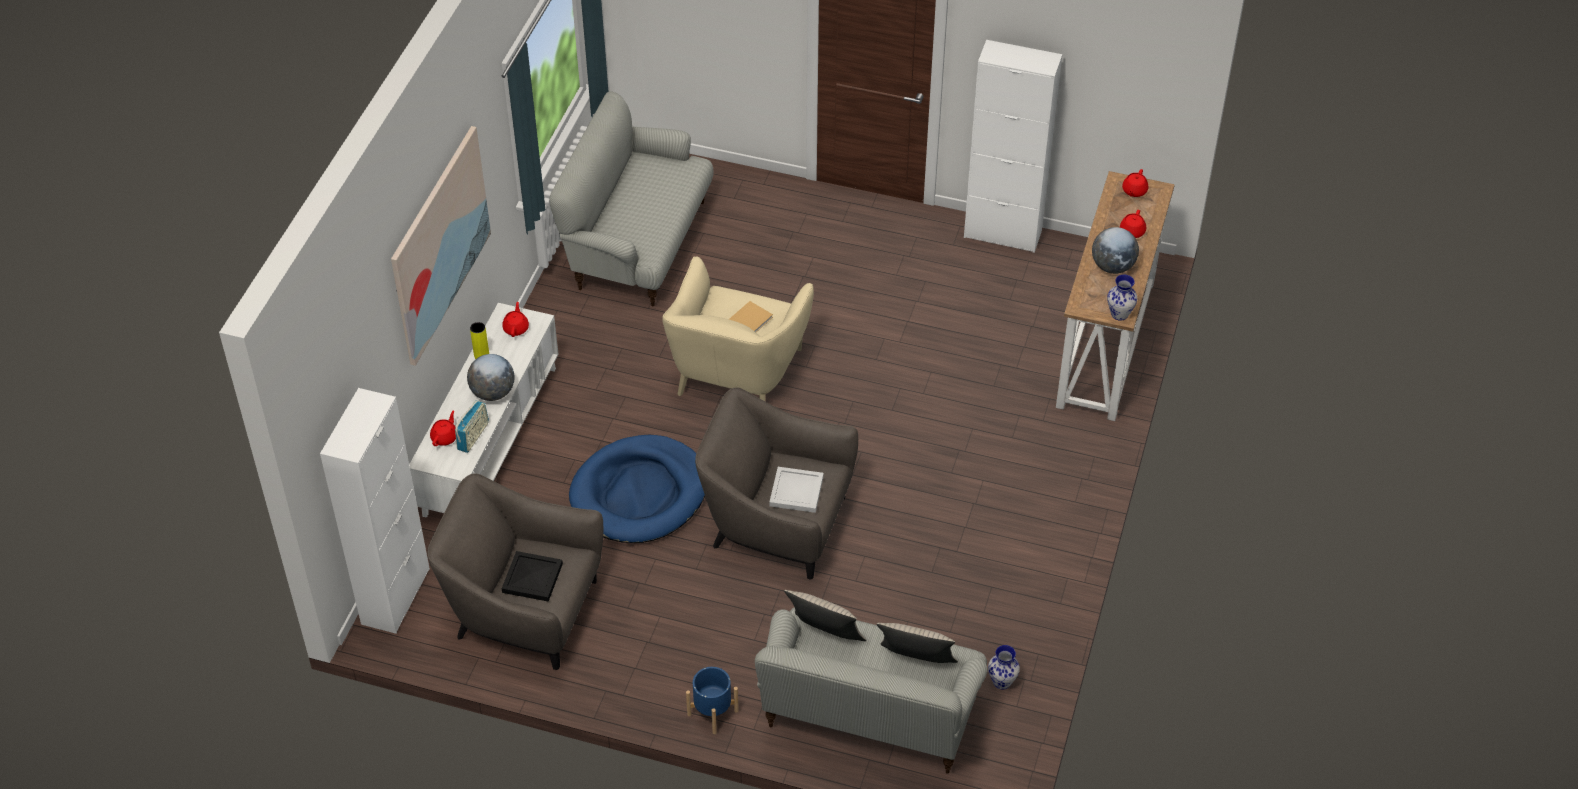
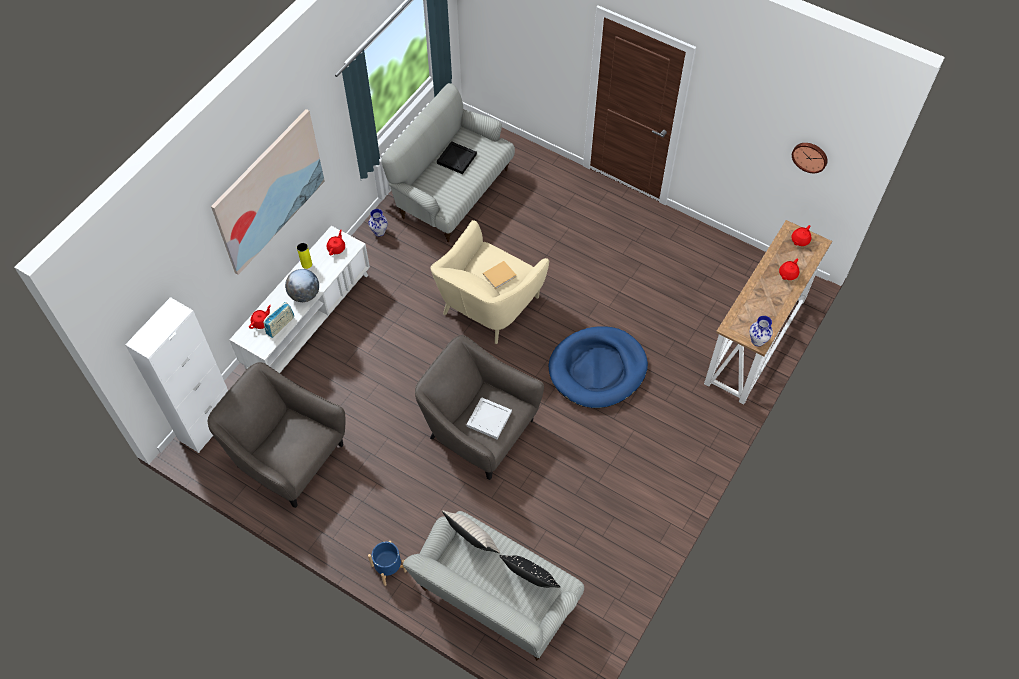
camera: 15 degrees right, 10 degrees up
(531, 578) = (285, 444): black tray -> black tray (456, 159)
(639, 494) = (393, 384): blue dog bed -> blue dog bed (597, 369)
(915, 663) = (529, 580): beige pillow -> black pillow
(1002, 234) = (707, 238): white cabinet -> none
(1002, 682) = (598, 596): vase -> vase (379, 232)
(1112, 266) = (764, 300): globe -> none
(1122, 80) = (810, 156): none -> wall clock

